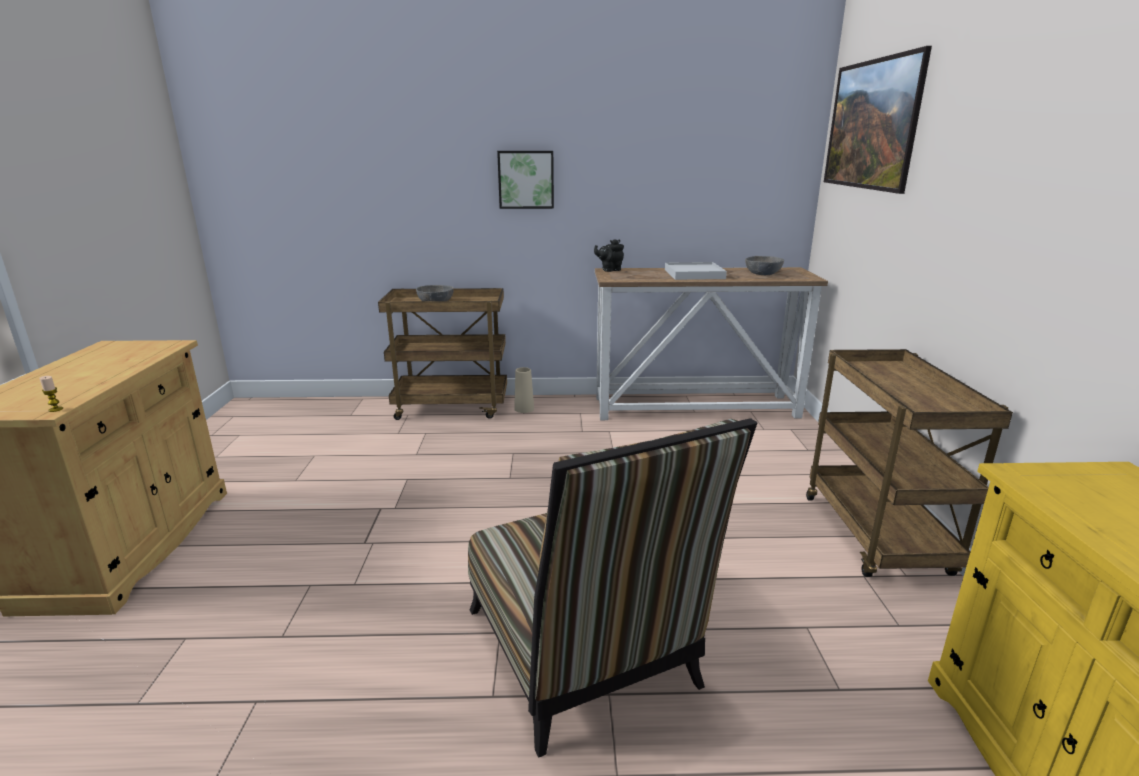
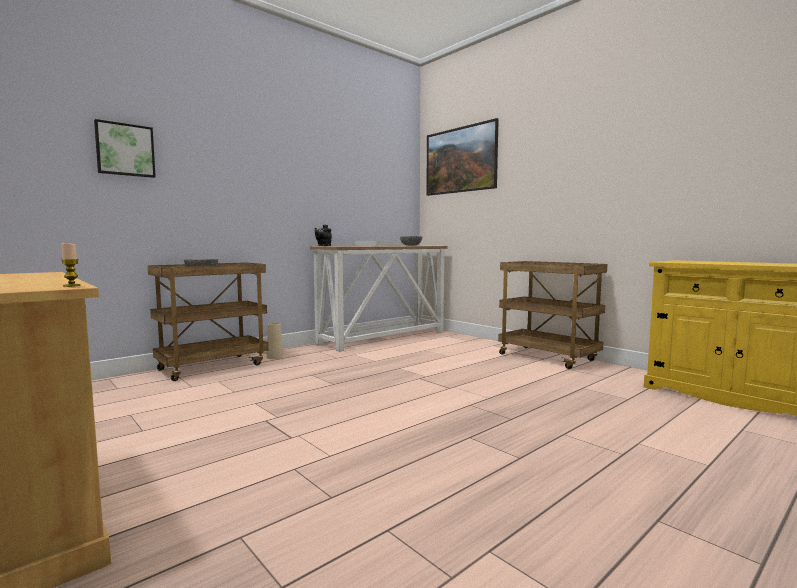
camera: 40 degrees left, 15 degrees down
(526, 179) = (260, 180): picture -> picture (125, 150)
(585, 658) = (528, 428): chair -> none

